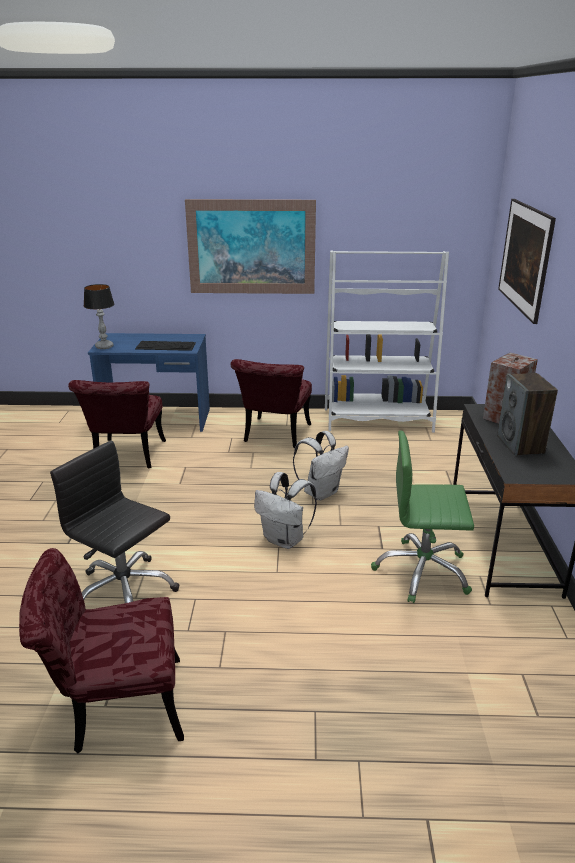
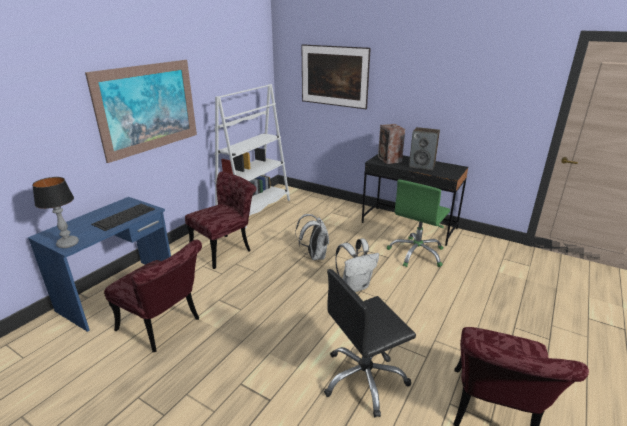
camera: 60 degrees left, 0 degrees up
(275, 436) = (225, 248): red chair -> red chair turned 90 degrees counterclockwise

